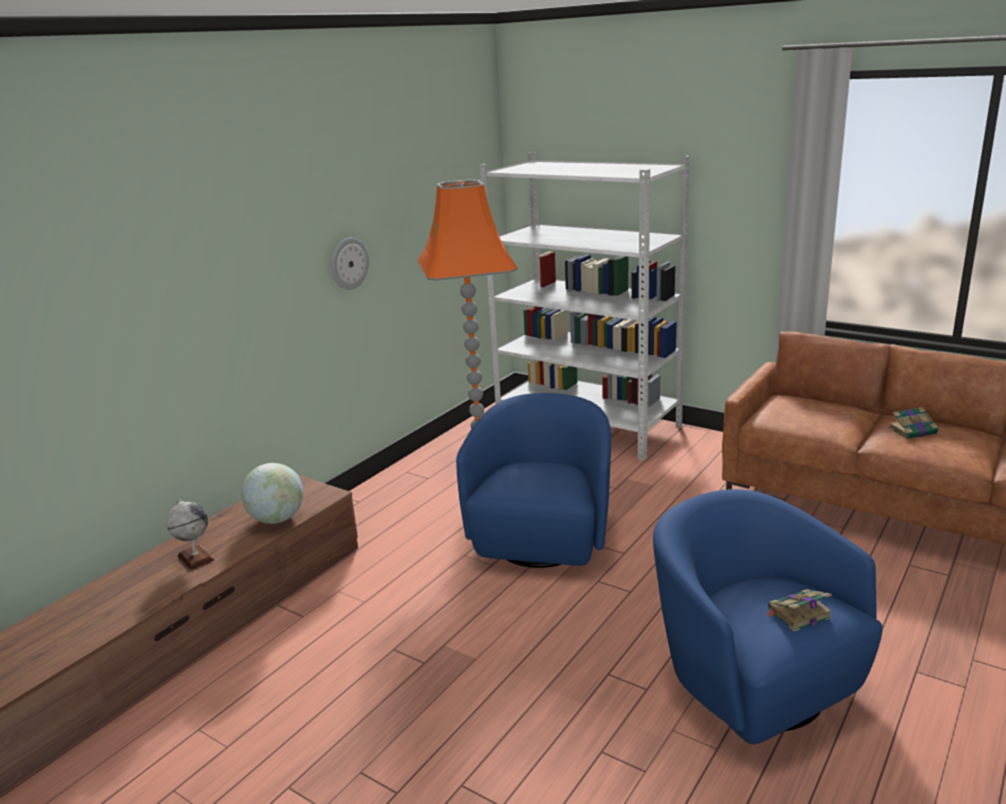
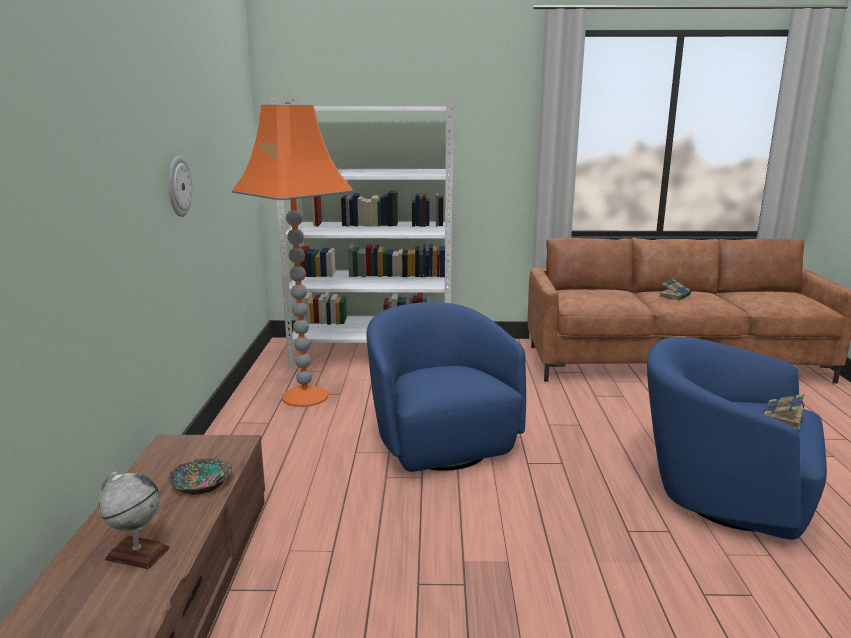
camera: 35 degrees left, 5 degrees down
(277, 519) = (202, 482): globe -> bowl

